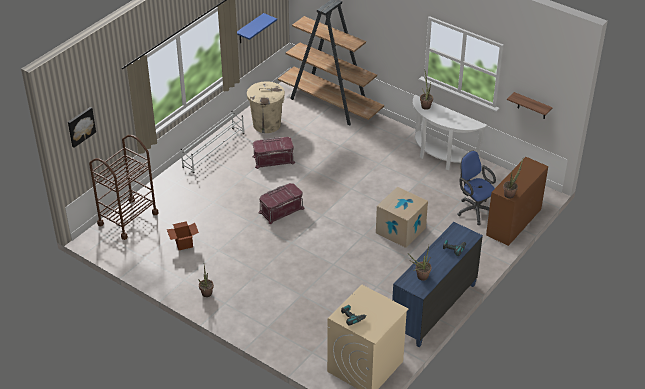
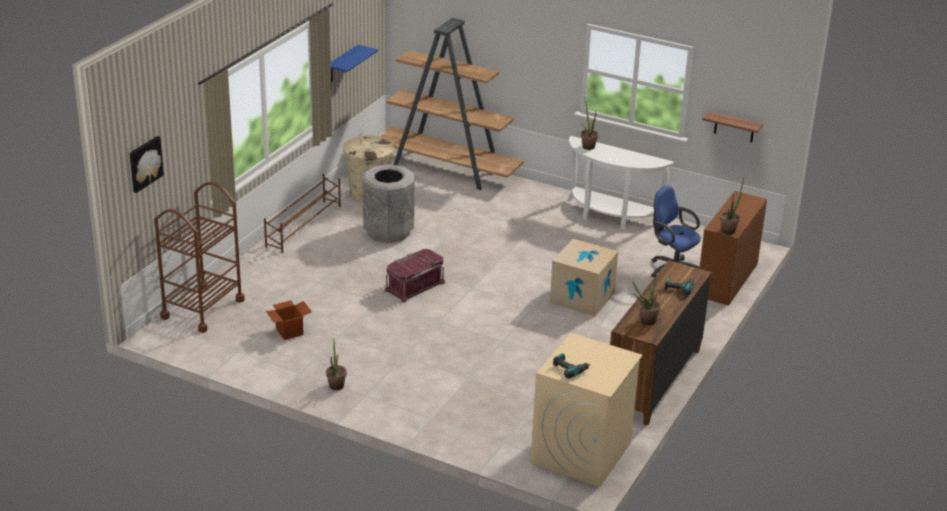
camera: 10 degrees left, 10 degrees down
(214, 150) = (304, 226): white shoe rack -> brown shoe rack
(273, 159) = (388, 231): red storage box -> grey trash can
(434, 308) = (653, 381): blue dresser -> brown dresser

